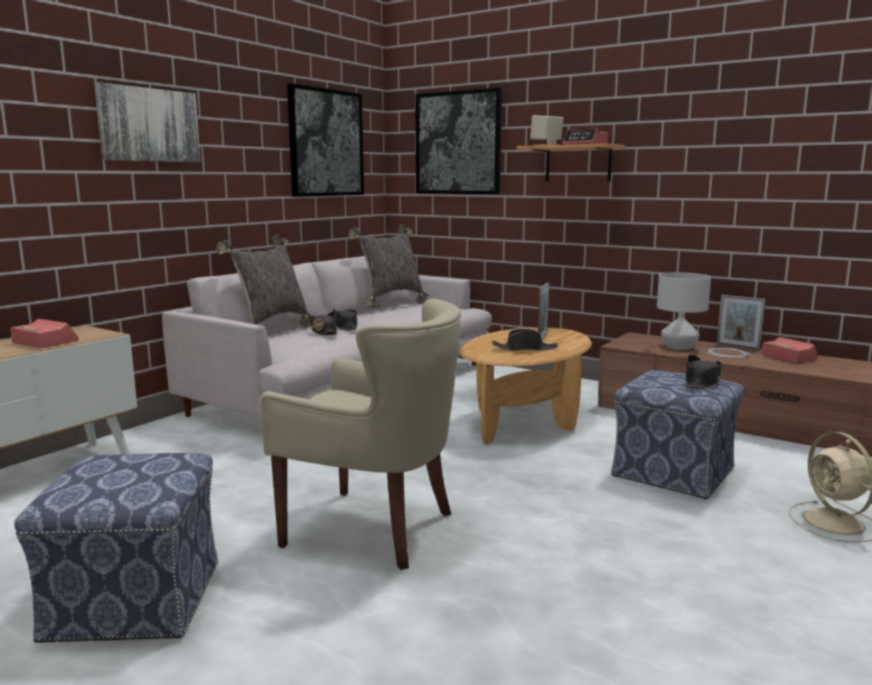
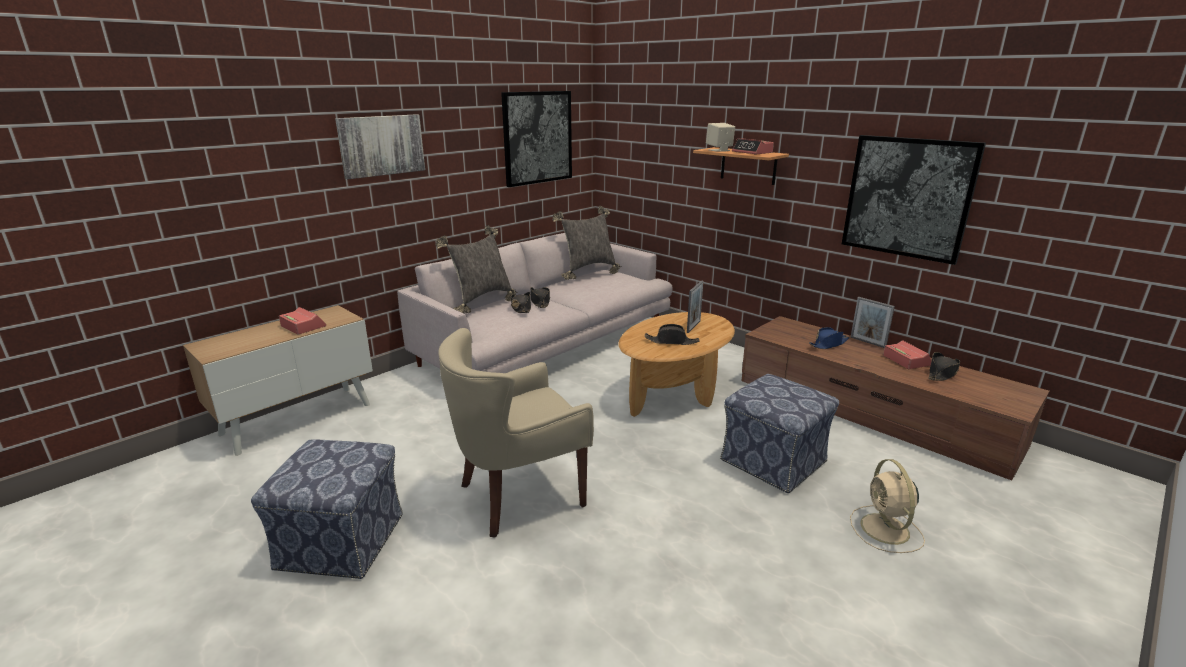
camera: 10 degrees right, 10 degrees up
(373, 530) = (518, 495): beige armchair -> beige armchair turned 120 degrees clockwise
(458, 143) = (651, 136): picture -> picture (908, 197)
(697, 349) = (828, 344): grey table lamp -> blue hat
(702, 382) = (800, 396): black hat -> black hat (942, 373)

